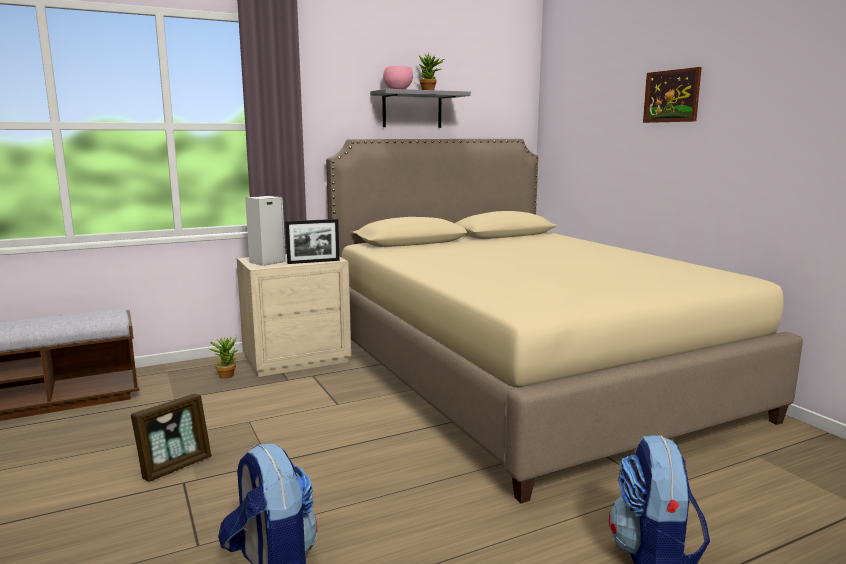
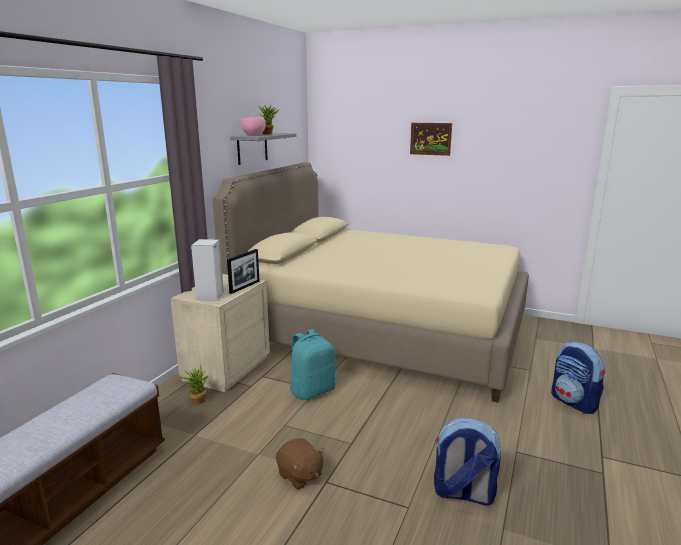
camera: 40 degrees left, 5 degrees up
(176, 466) = (300, 476): picture frame -> brown plush toy
(330, 404) = (312, 391): none -> turquoise backpack

